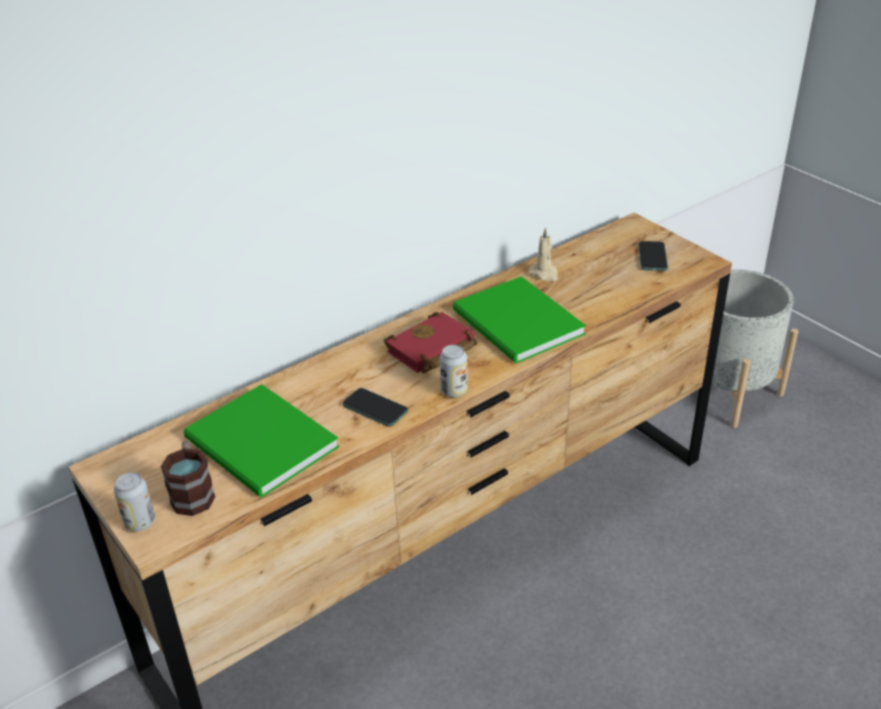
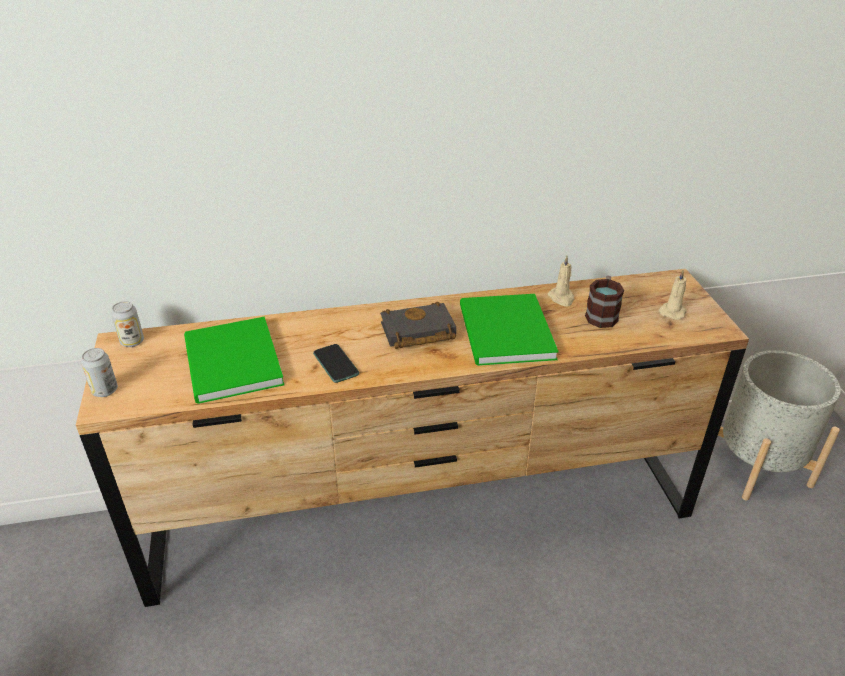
camera: 25 degrees right, 0 degrees up
(192, 492) = (156, 382): mug -> mug (602, 314)
(431, 350) = (416, 332): red book -> black book
(454, 391) = (408, 371): can -> can (132, 342)
(652, 257) = (672, 312): phone -> beige candle

